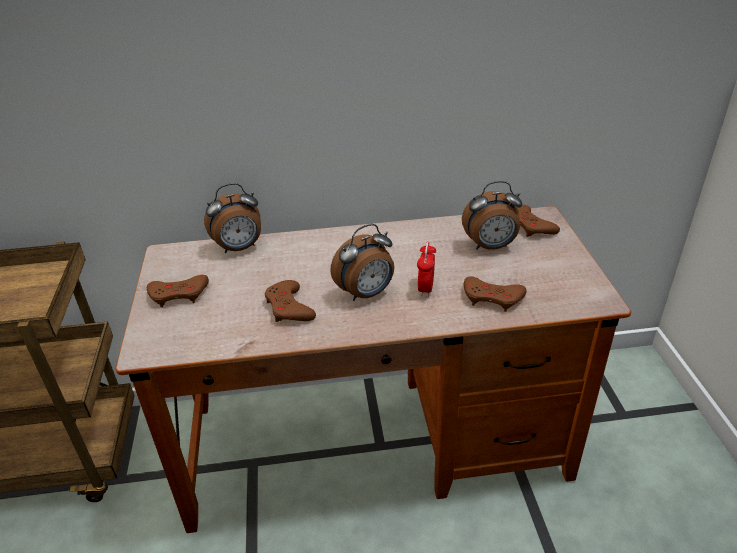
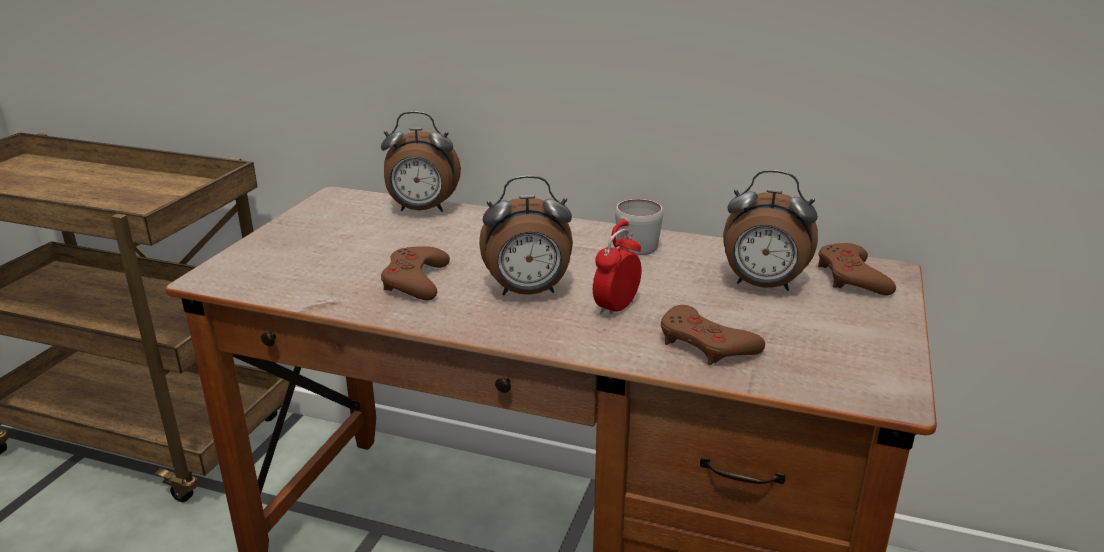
camera: 25 degrees right, 10 degrees down
(179, 294) = (307, 236): brown game controller -> none
(400, 242) = (632, 250): none -> grey mug

